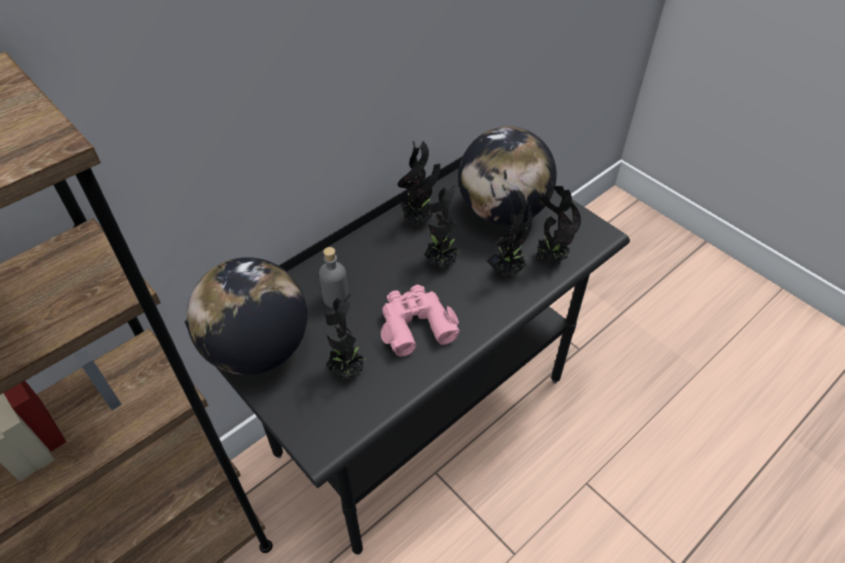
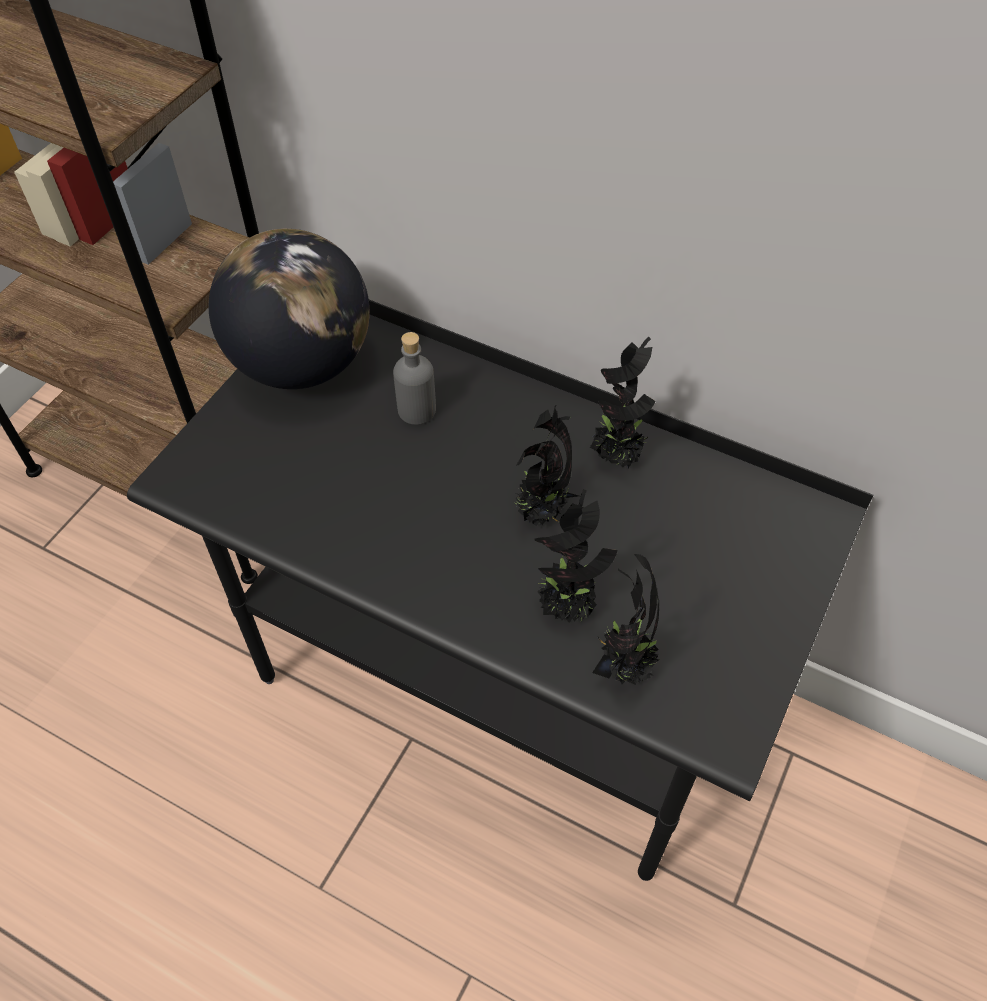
camera: 70 degrees right, 5 degrees up
(348, 371) = (297, 466): potted plant -> none
(415, 324) = (405, 516): pink binoculars -> none
(502, 211) = (702, 566): globe -> none

